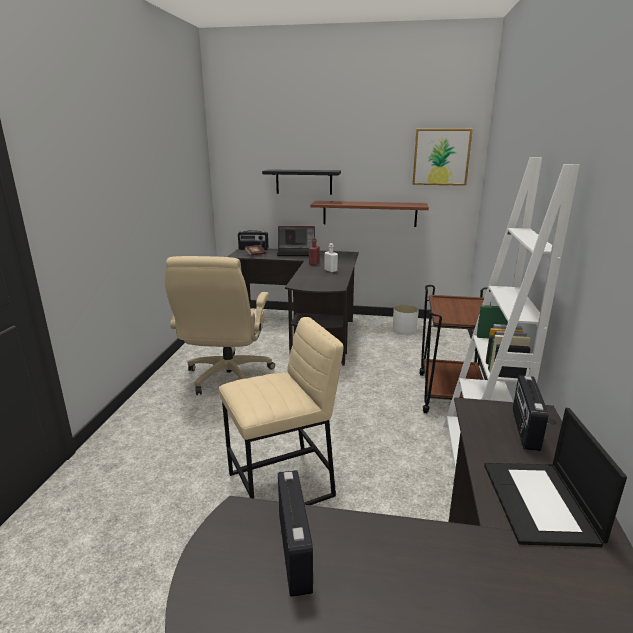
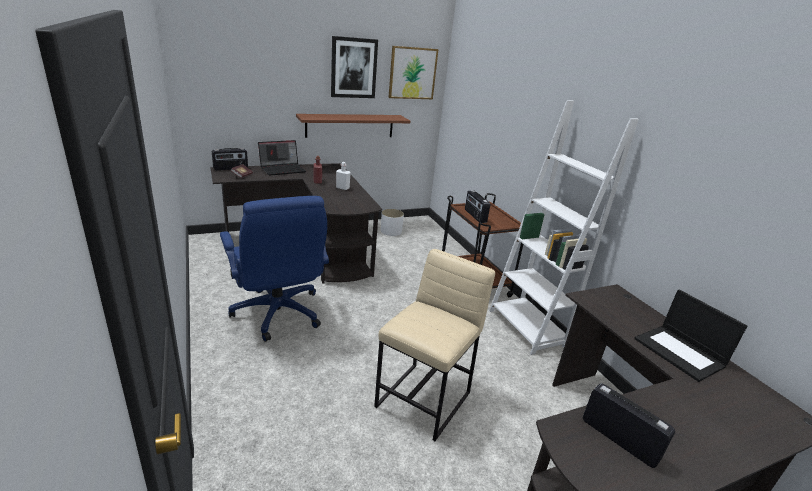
camera: 35 degrees left, 5 degrees up
(226, 379) = (279, 316): beige office chair -> blue office chair
(304, 182) = (283, 94): black shelf -> none
(373, 154) = (353, 68): none -> picture
(524, 429) = (623, 306): radio -> radio (475, 216)

